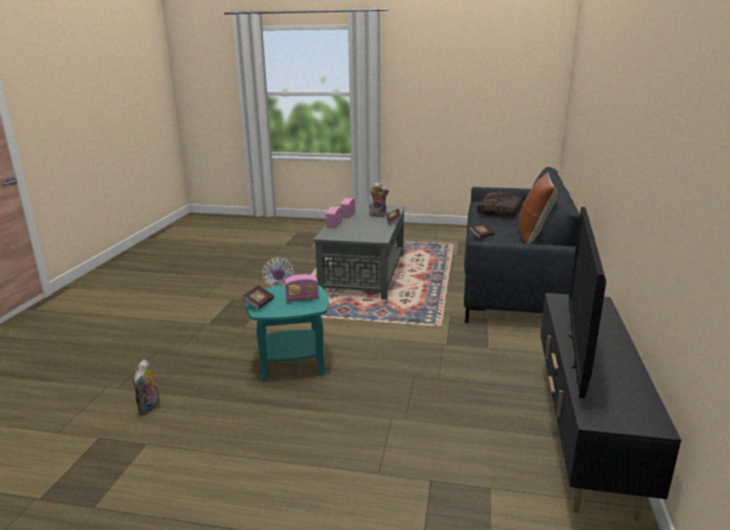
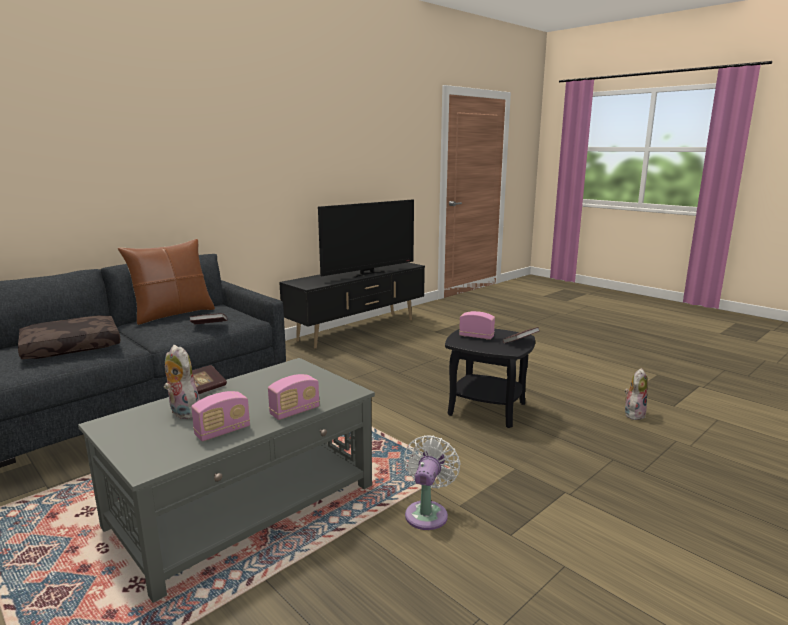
camera: 145 degrees left, 5 degrees down
(291, 363) = (487, 409): turquoise side table -> black side table

